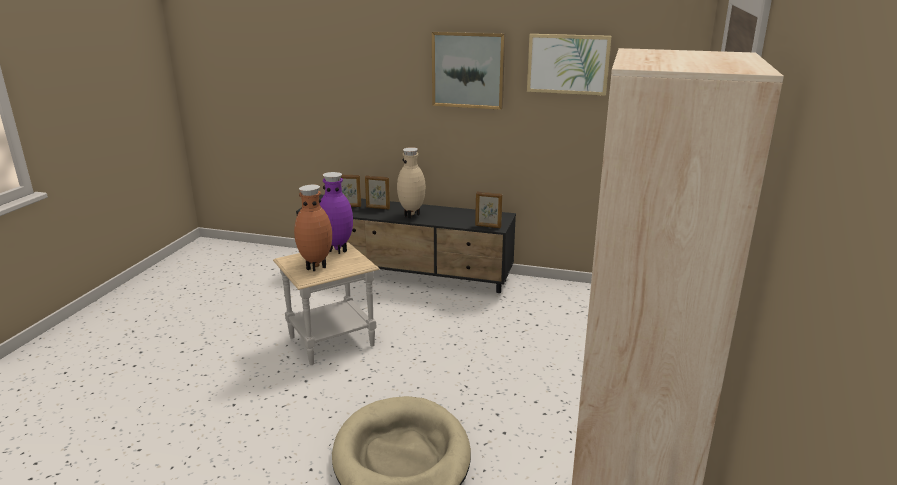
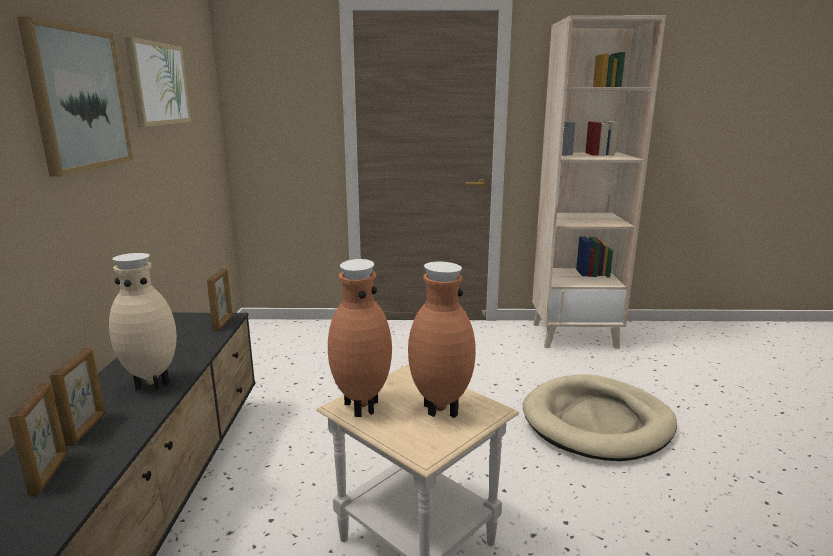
camera: 105 degrees left, 5 degrees down
(338, 250) = (360, 406): purple vase -> brown vase

